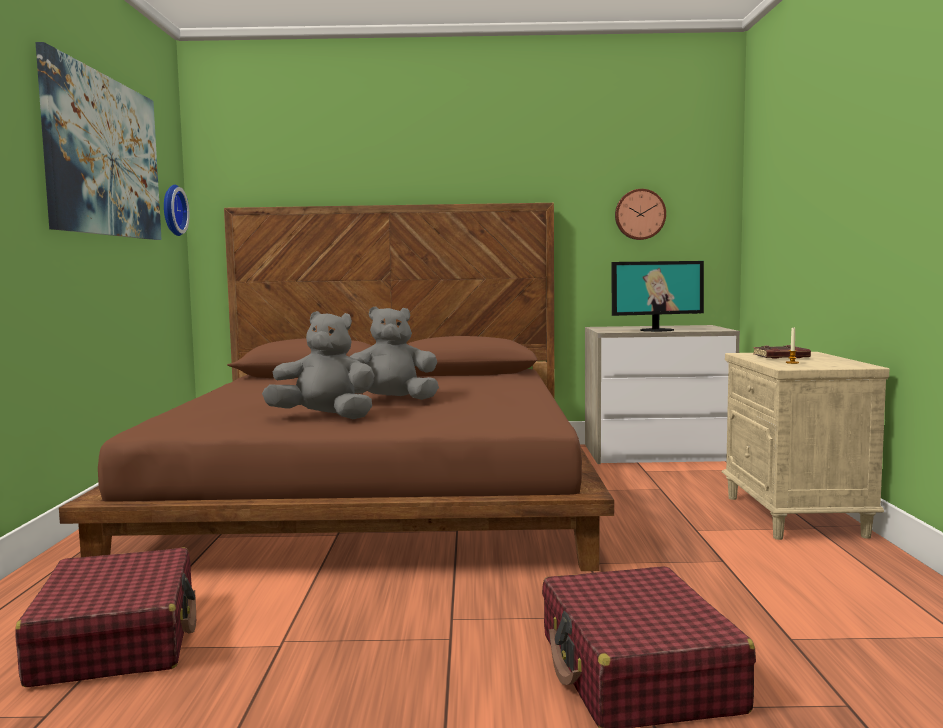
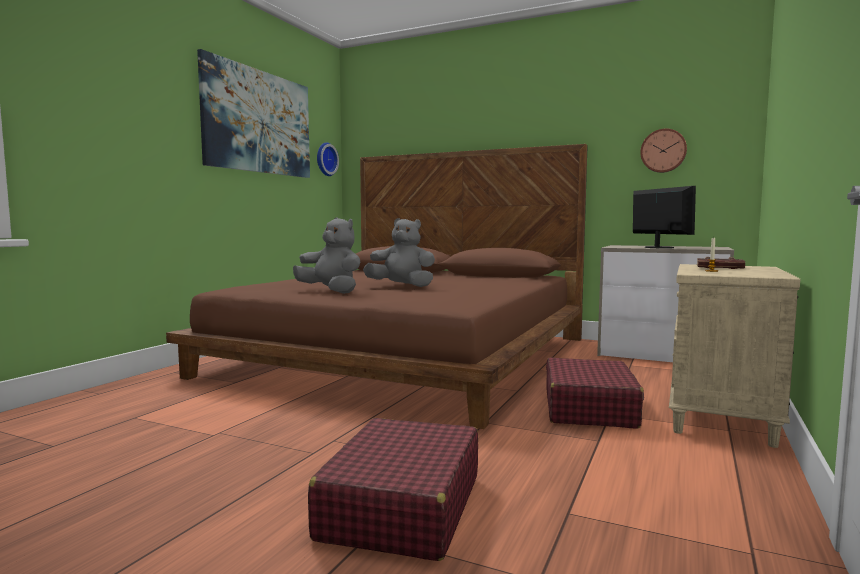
camera: 25 degrees right, 0 degrees up
(117, 640) = (144, 414): red suitcase -> red suitcase (589, 408)
(656, 330) = (658, 247): monitor -> monitor turned 120 degrees counterclockwise

